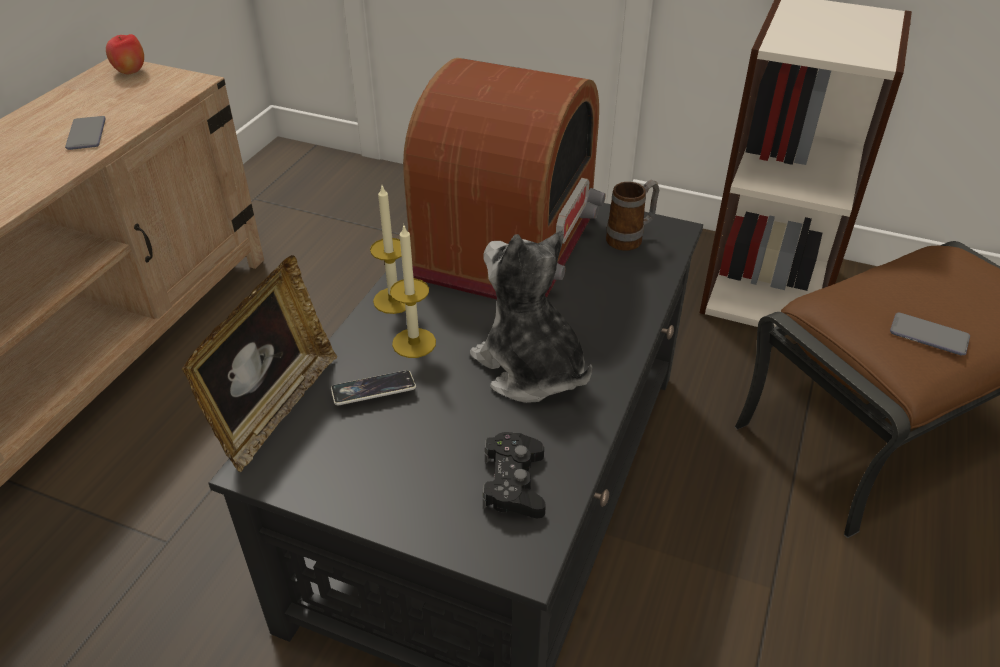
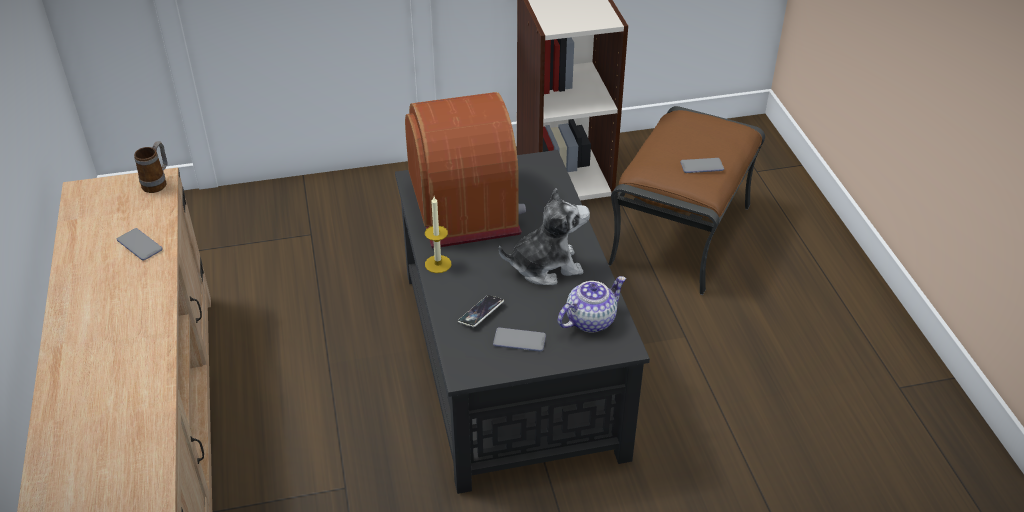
camera: 35 degrees left, 0 degrees up
(130, 72) = (100, 189): apple -> none
(274, 408) = (440, 345): picture frame -> none
(380, 459) = (519, 340): none -> phone
(414, 343) = (474, 280): candle -> none
(514, 483) = (590, 320): black game controller -> teapot
(530, 369) = (545, 266): plush toy -> plush toy turned 150 degrees clockwise
(630, 239) = (528, 174): mug -> mug (158, 183)

